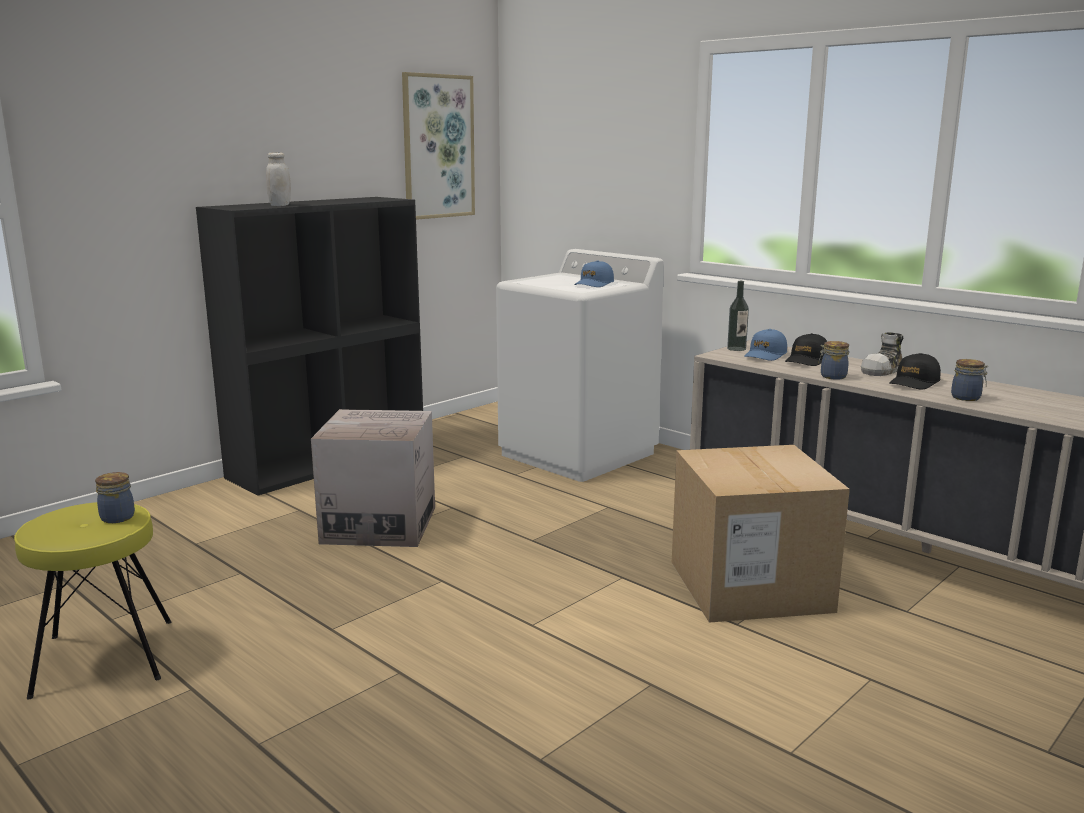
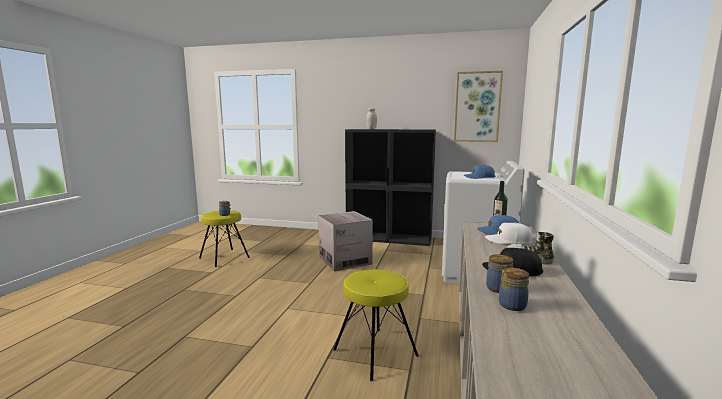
camera: 60 degrees right, 5 degrees down
(749, 586) = (376, 352): cardboard box -> yellow stool
(807, 360) = (508, 241): black cap -> white cap
(832, 376) = (478, 249): jar -> jar (511, 305)

